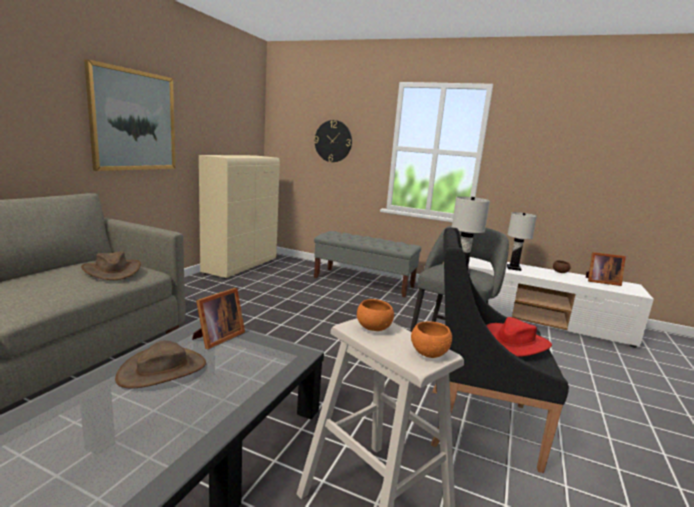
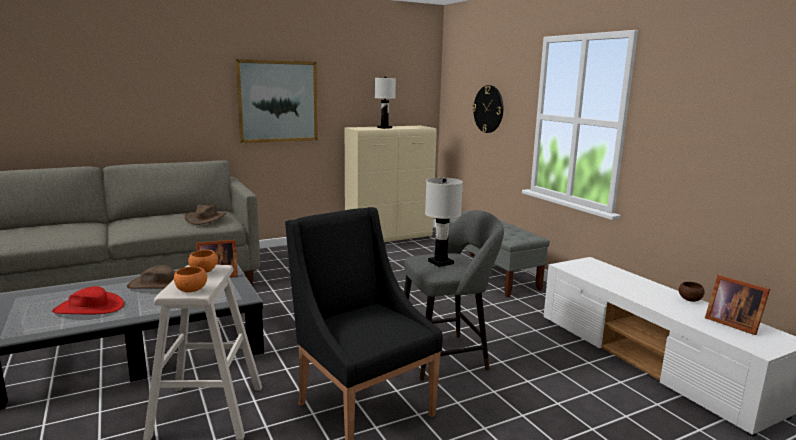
camera: 40 degrees right, 0 degrees up
(514, 268) = (620, 282): white table lamp -> white table lamp (384, 128)
(514, 343) = (370, 328): red hat -> red hat (89, 308)

